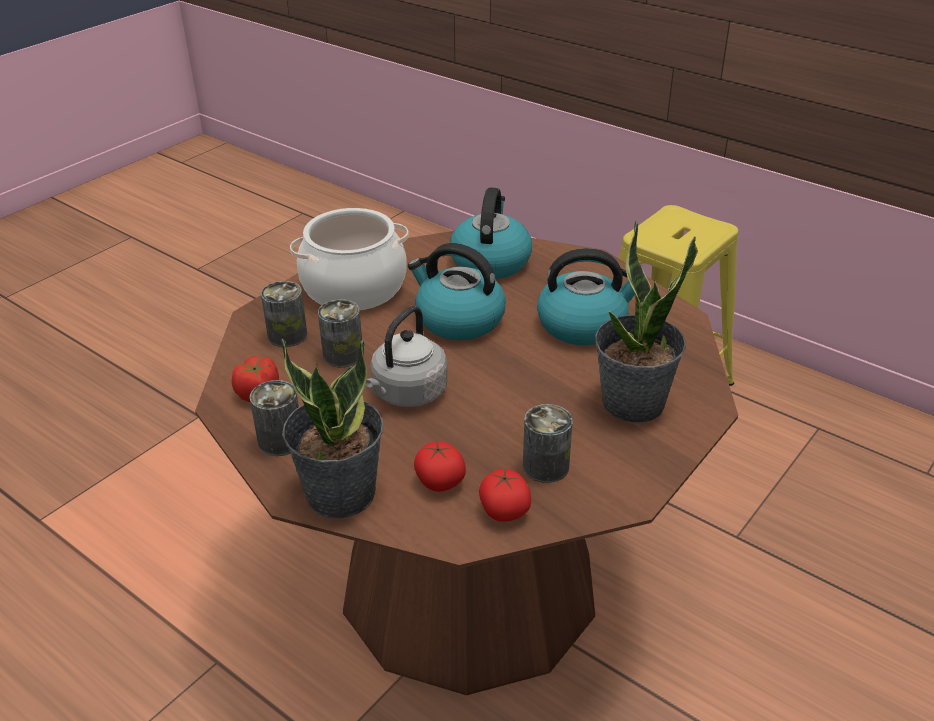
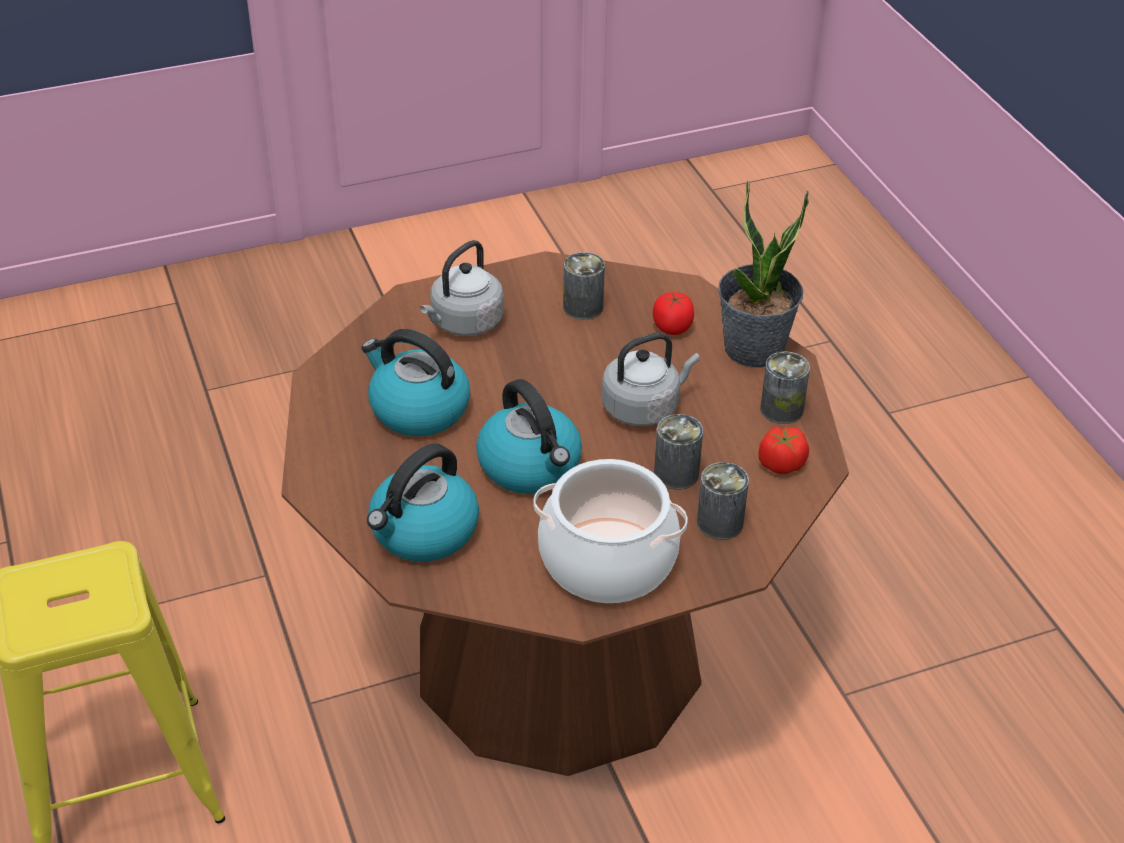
camera: 150 degrees left, 5 degrees up
(504, 511) = (641, 292): tomato -> none
(632, 403) = (464, 323): potted plant -> grey kettle

